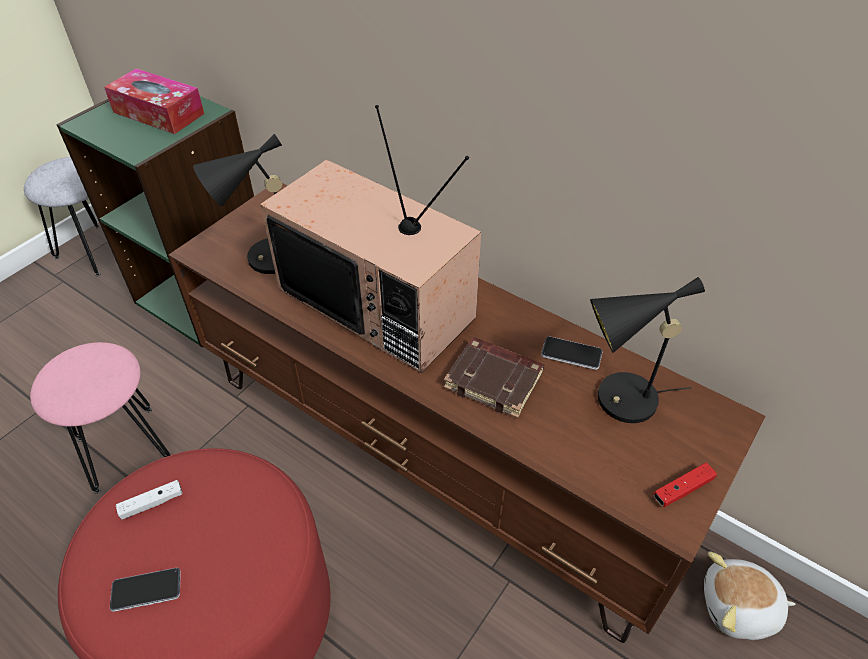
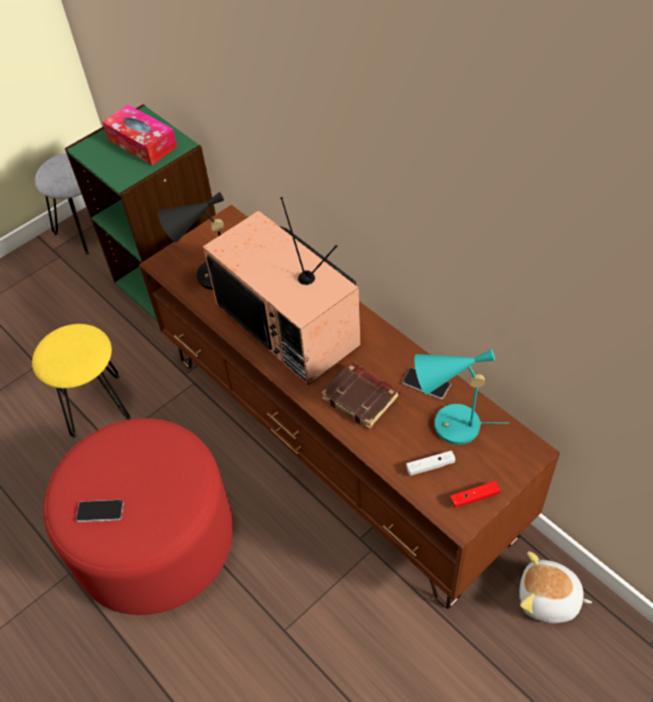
camera: 15 degrees right, 5 degrees up
(124, 447) = (95, 405): pink stool -> yellow stool
(152, 503) = (109, 453): white game controller -> white game controller (430, 466)
(618, 402) = (449, 426): black table lamp -> turquoise table lamp

